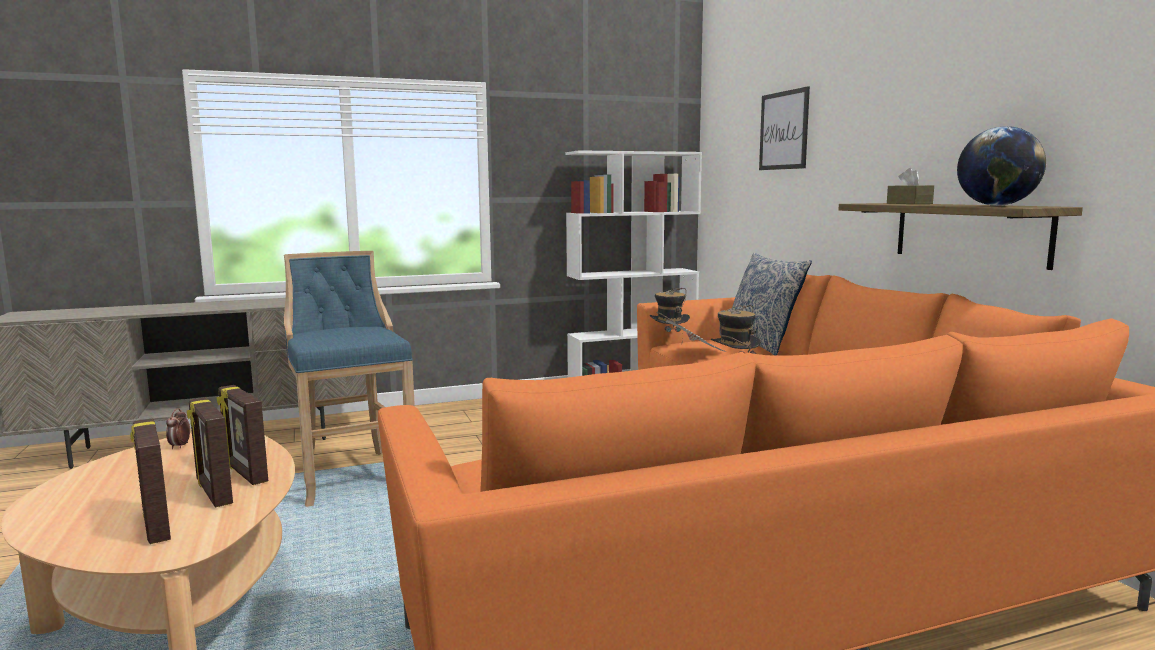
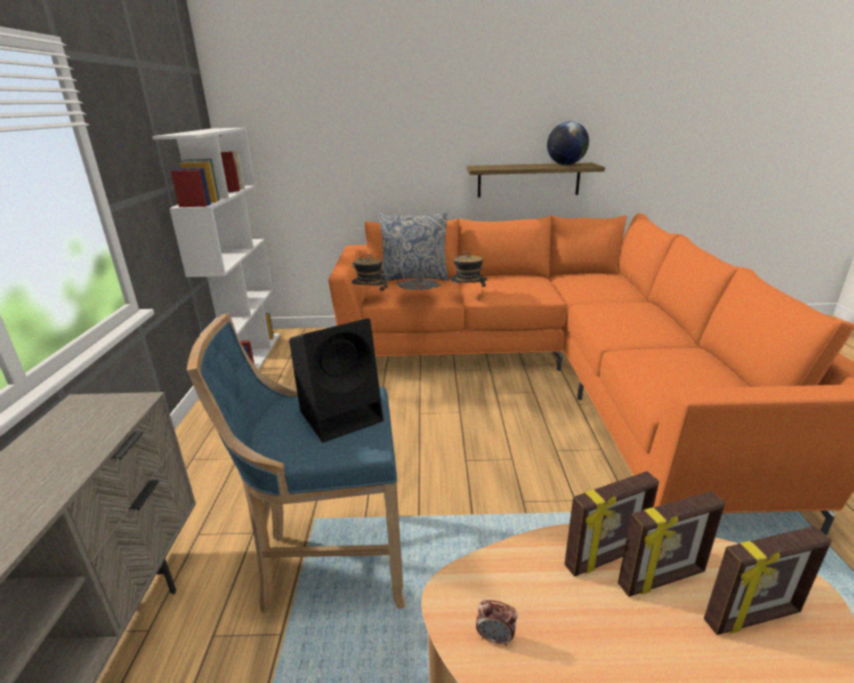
camera: 70 degrees left, 15 degrees up
(357, 338) = (343, 415): none -> black speaker
(784, 130) = (347, 111): picture -> none
(909, 203) = (504, 166): brown tissue box -> none

